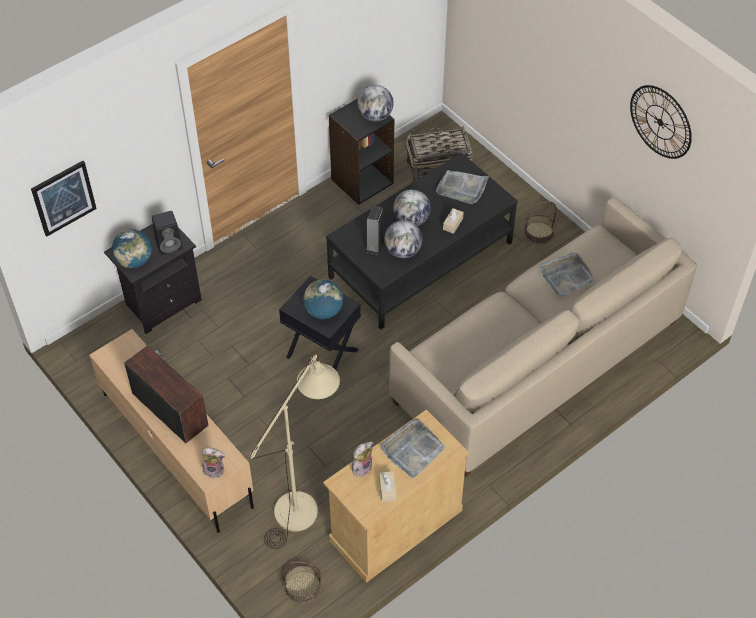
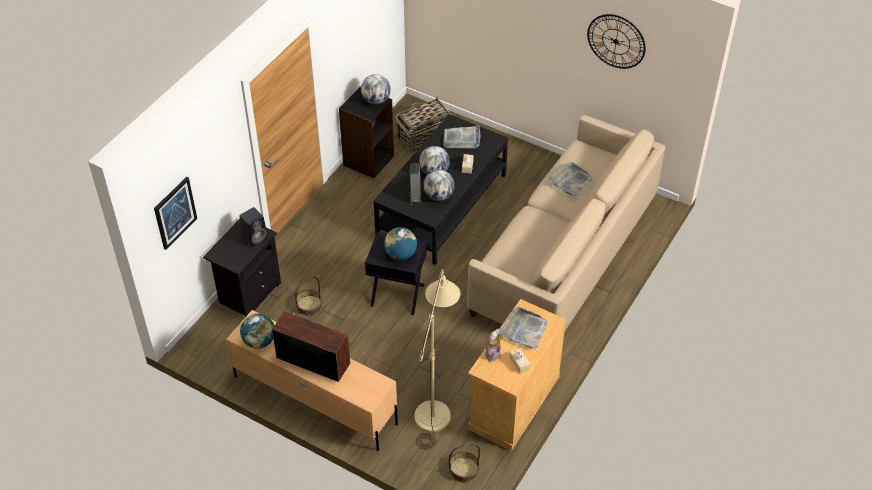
camera: 20 degrees left, 5 degrees down
(134, 261) = (232, 257): globe -> globe (259, 341)
(214, 469) = (371, 394): plush toy -> none
(538, 233) = (522, 163): basket -> basket (309, 305)

